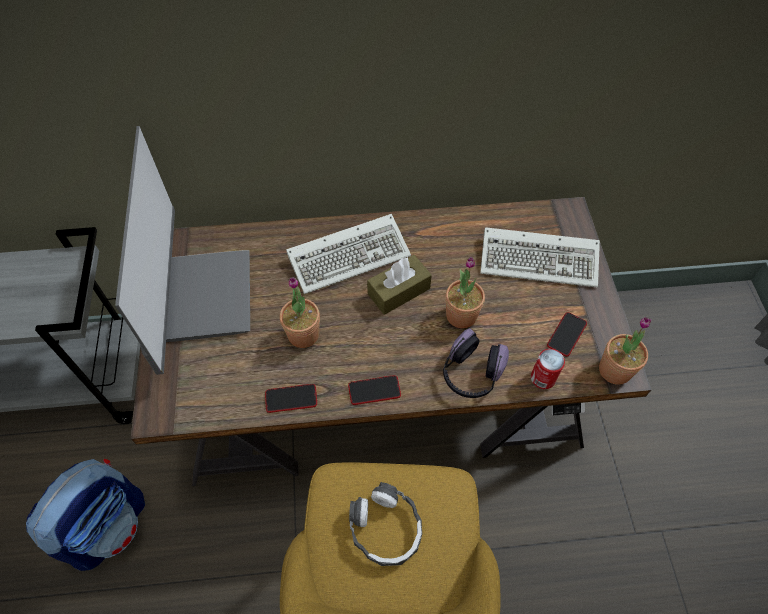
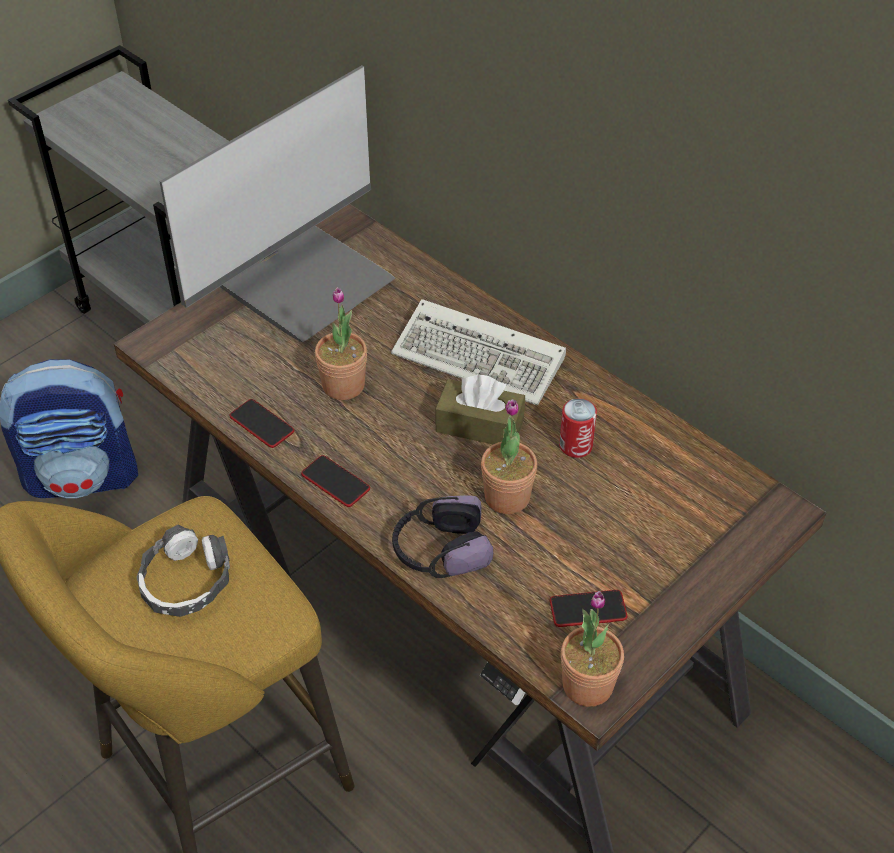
camera: 50 degrees right, 10 degrees down
(541, 260) = (671, 525): keyboard -> none
(543, 378) = (502, 619): can -> can (575, 446)

